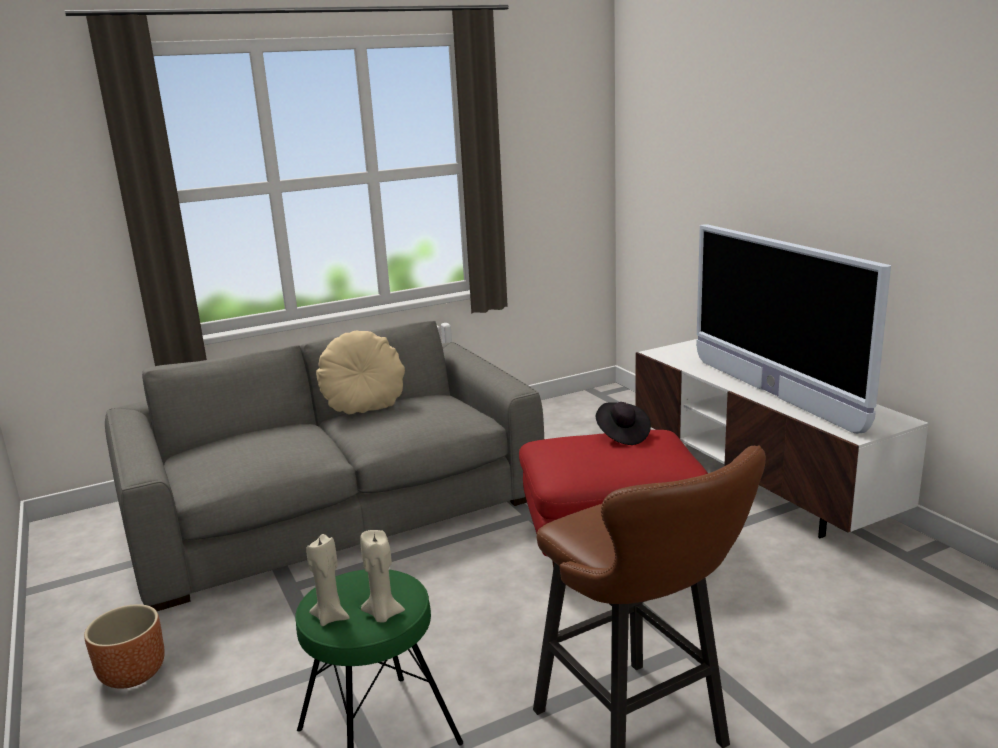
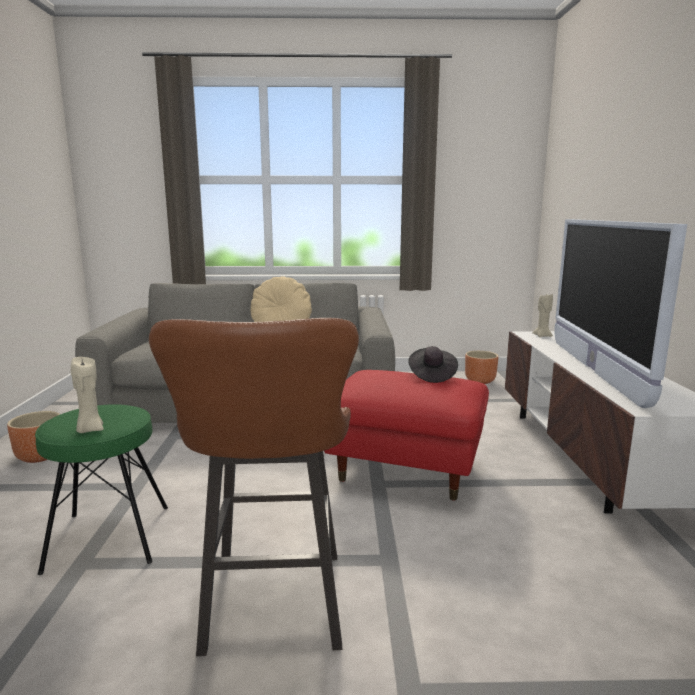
camera: 25 degrees right, 5 degrees down
(330, 617) = (62, 422): beige candle -> beige candle (542, 336)
(579, 409) = (479, 381): none -> brown planter

